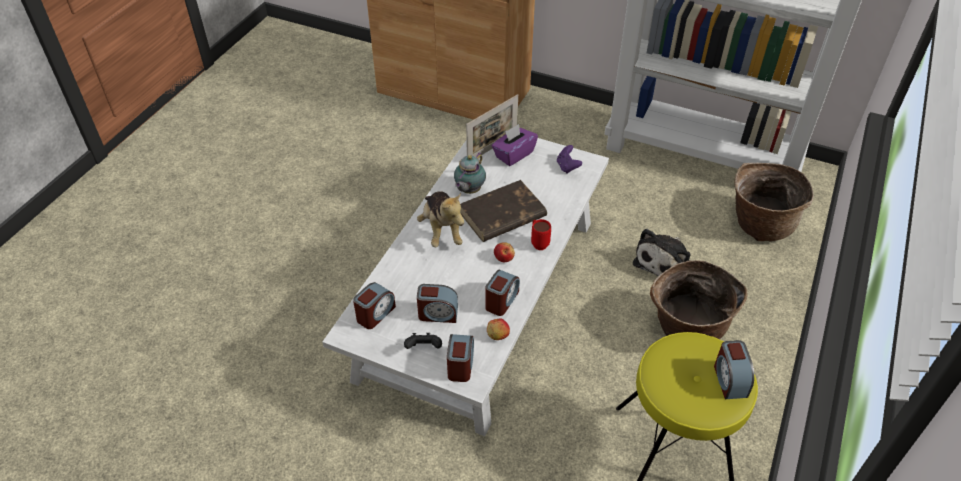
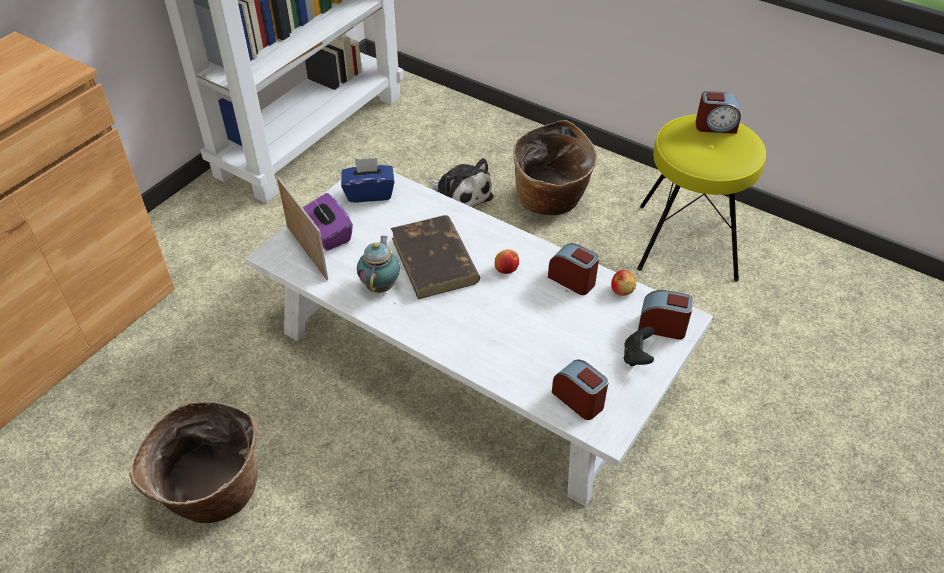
camera: 80 degrees left, 0 degrees up
(438, 314) = (585, 338): alarm clock -> none
(441, 230) = (446, 319): plush toy -> none
(469, 190) = (381, 285): teapot -> teapot turned 120 degrees counterclockwise
(538, 243) = (489, 237): red mug -> none
(567, 167) = (369, 193): purple game controller -> blue tissue box
(759, 224) = (427, 122): basket -> basket (211, 494)

